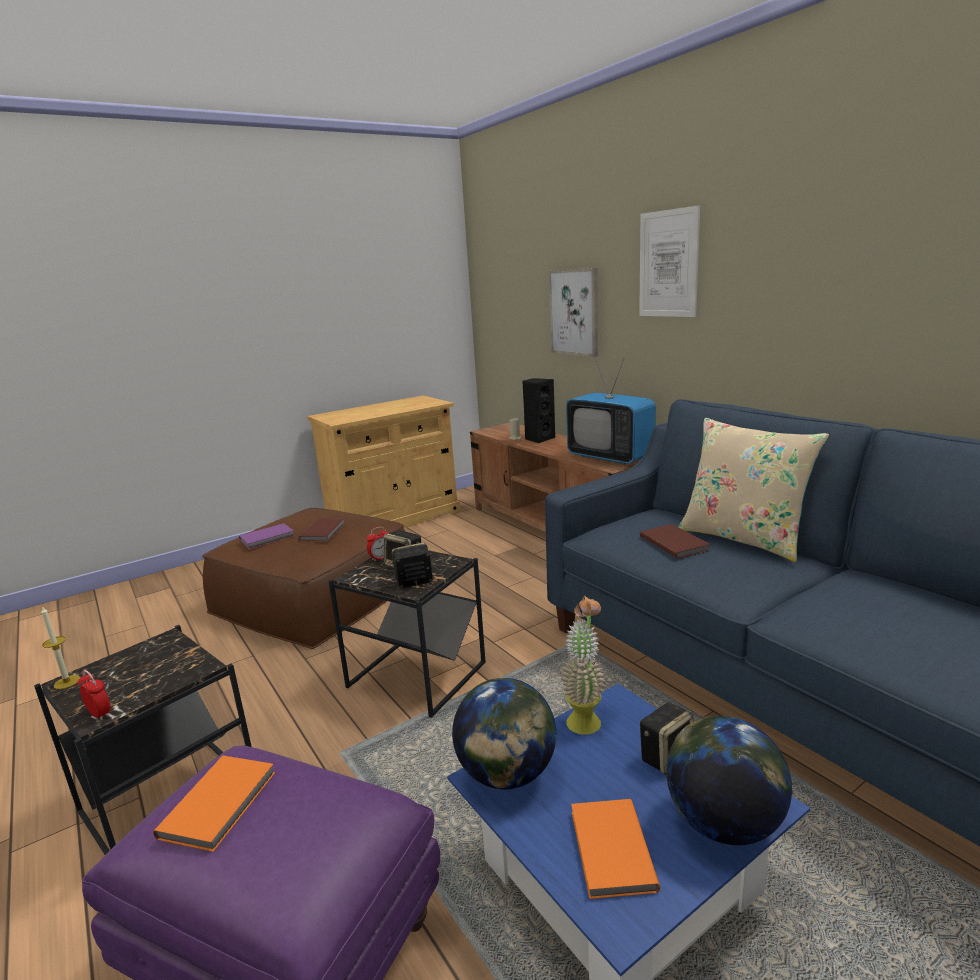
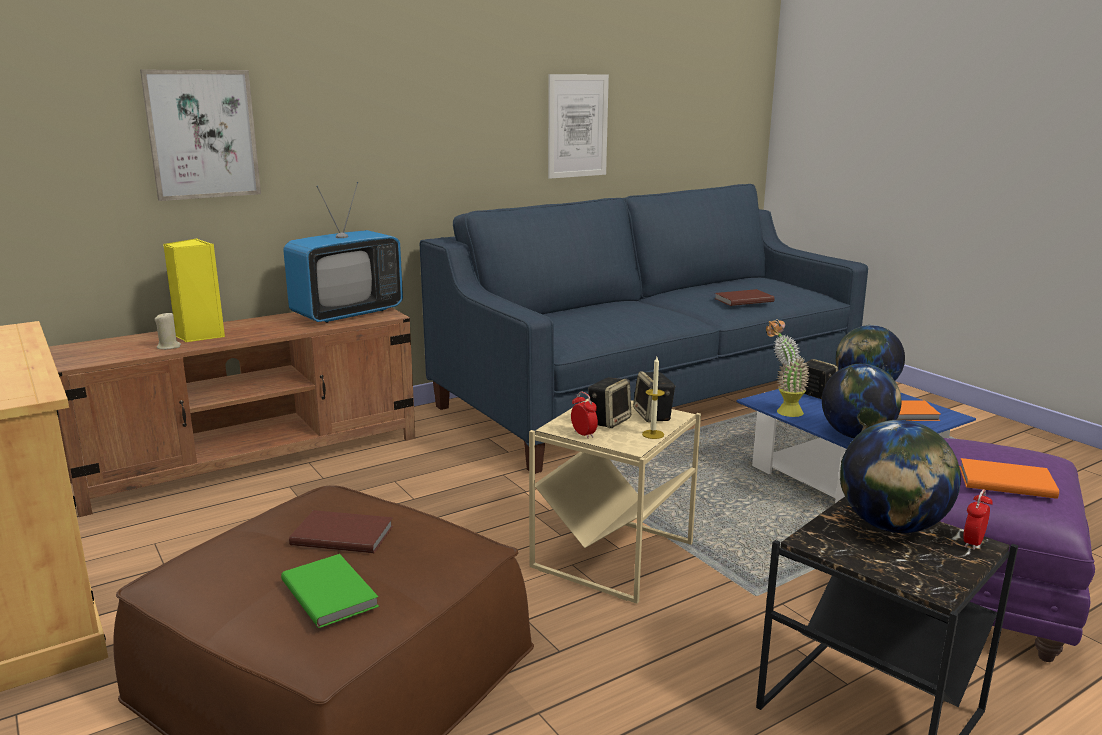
camera: 90 degrees left, 0 degrees up
(67, 682) = (936, 587): candle -> candle (653, 434)
(156, 676) = (891, 526): none -> globe
(268, 538) = (331, 592): purple book -> green book
(416, 675) = (611, 556): black side table -> beige side table
(539, 439) = (199, 336): black speaker -> yellow speaker
(668, 264) = (365, 71): picture -> picture (577, 126)
(674, 543) = (606, 320): brown book -> brown book (742, 300)
(743, 538) = (597, 306): beige pillow -> none

